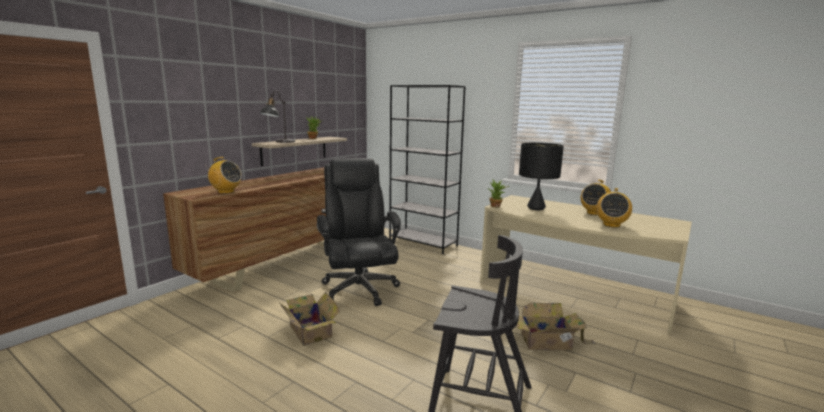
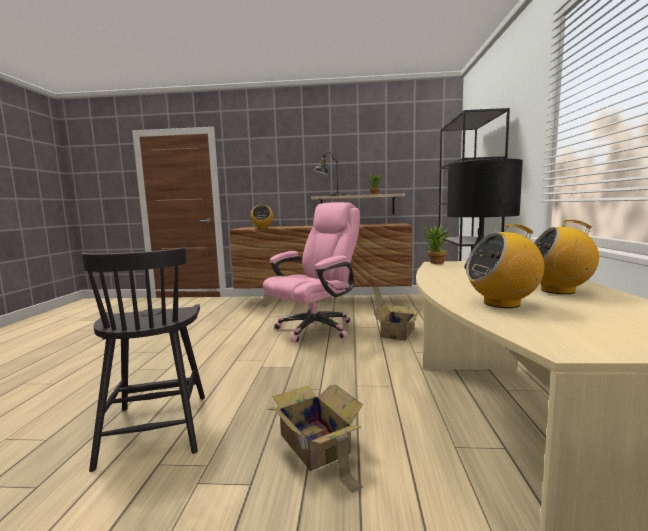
camera: 60 degrees right, 5 degrees down
(310, 330) = (230, 336): cardboard box -> cardboard box (399, 332)
(359, 289) = (315, 329): black office chair -> pink office chair

